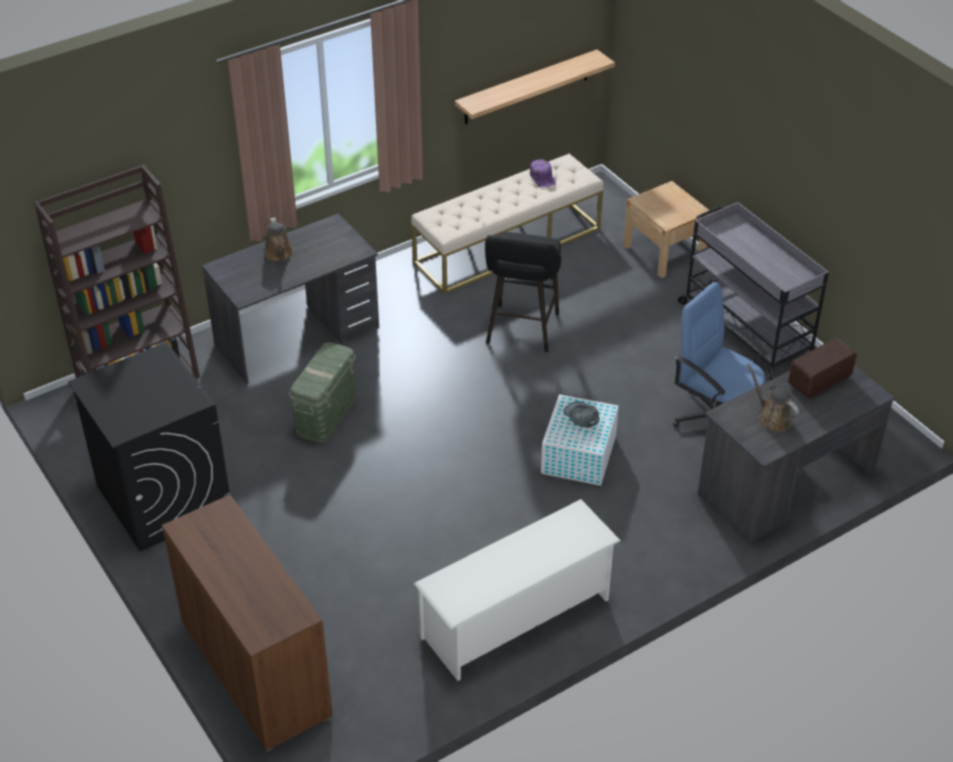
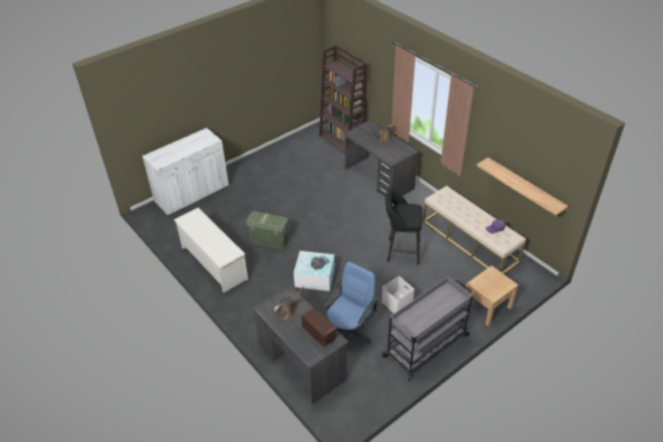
camera: 85 degrees right, 0 degrees up
(163, 497) = (277, 158): black washing machine -> none
(256, 669) = (192, 194): brown cabinet -> white cabinet
(326, 415) = (330, 194): green storage box -> green storage box (269, 240)
(650, 352) = (396, 303): none -> white storage box

